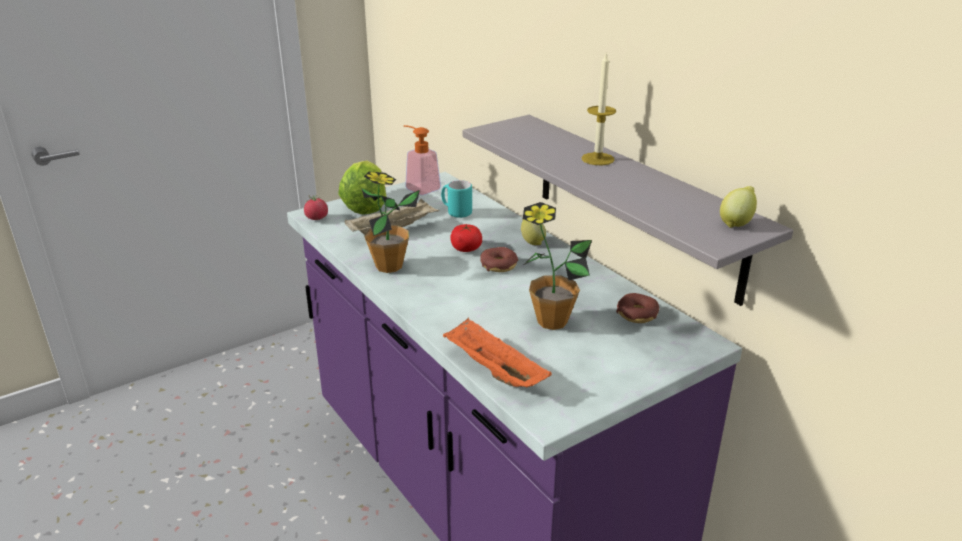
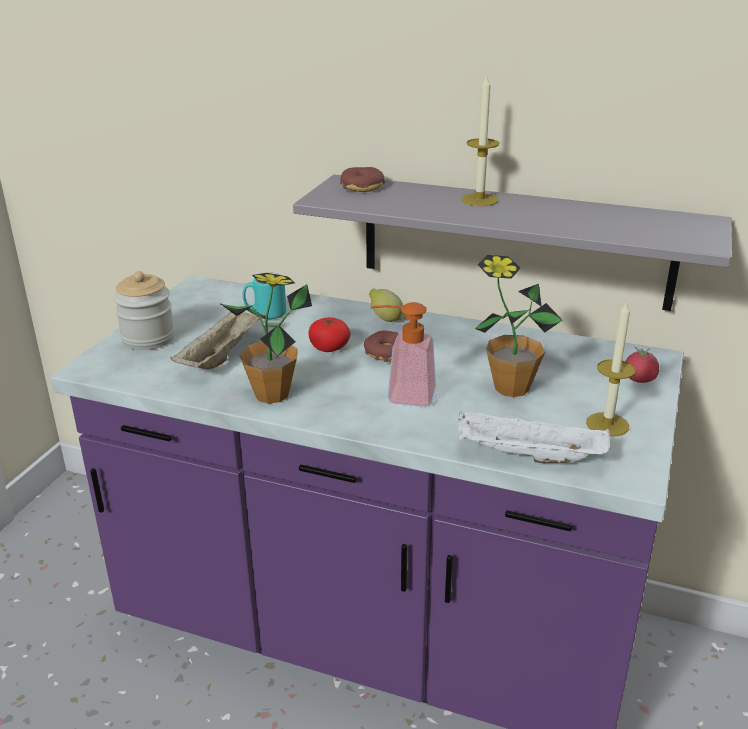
camera: 35 degrees left, 0 degrees up
(316, 218) = (104, 371): tomato -> tomato (639, 379)
(366, 206) = (148, 338): lettuce -> jar
(419, 187) = (185, 300): soap dispenser -> soap dispenser (402, 395)
(492, 370) = (526, 456): orange tray -> white tray
(586, 374) = (607, 424): none -> candle
(637, 314) = (571, 353): donut -> donut (362, 187)
(736, 223) = (688, 224): lemon -> none

